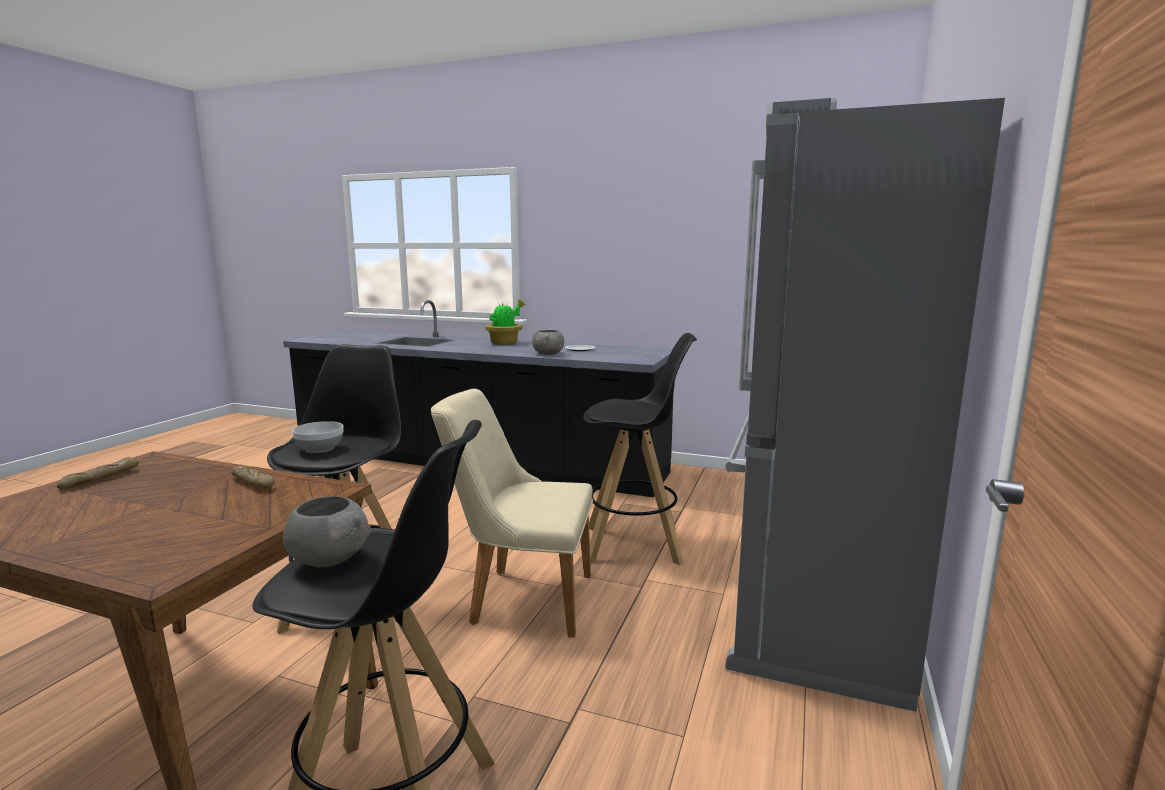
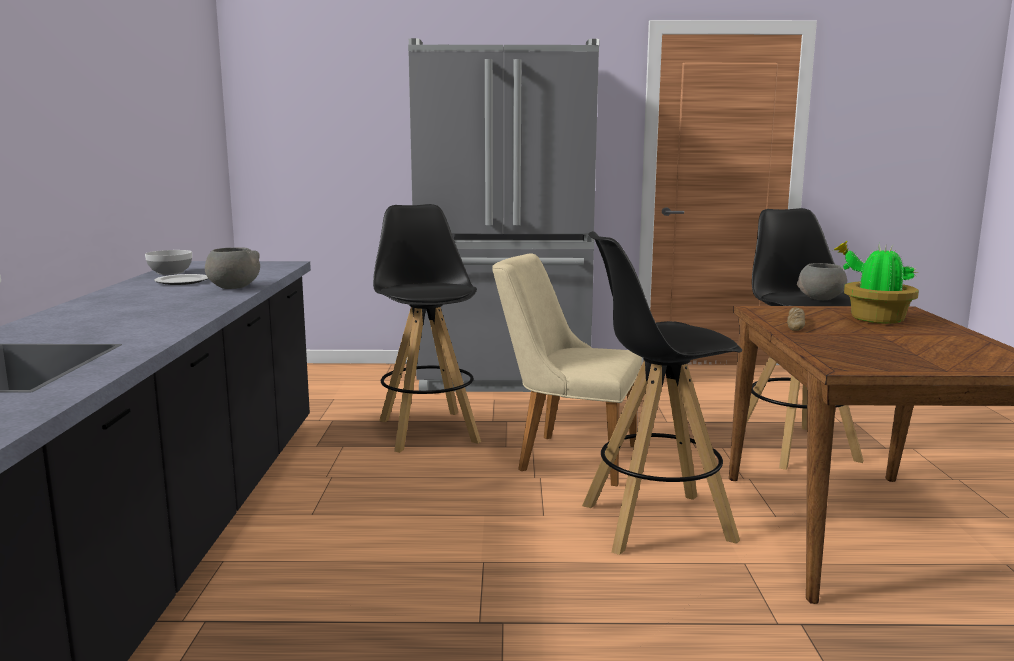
camera: 110 degrees left, 0 degrees up
(100, 479) = (901, 362): bread -> none
(319, 448) = (692, 334): bowl -> bowl (171, 272)
(505, 343) = (89, 312): potted plant -> potted plant (874, 319)
(520, 598) = (566, 456): beige chair -> beige chair turned 120 degrees clockwise

